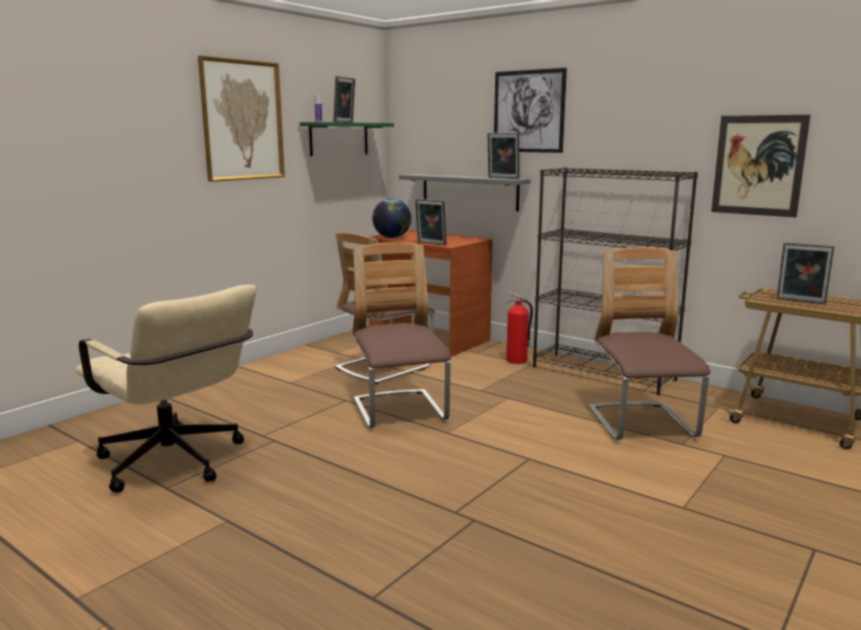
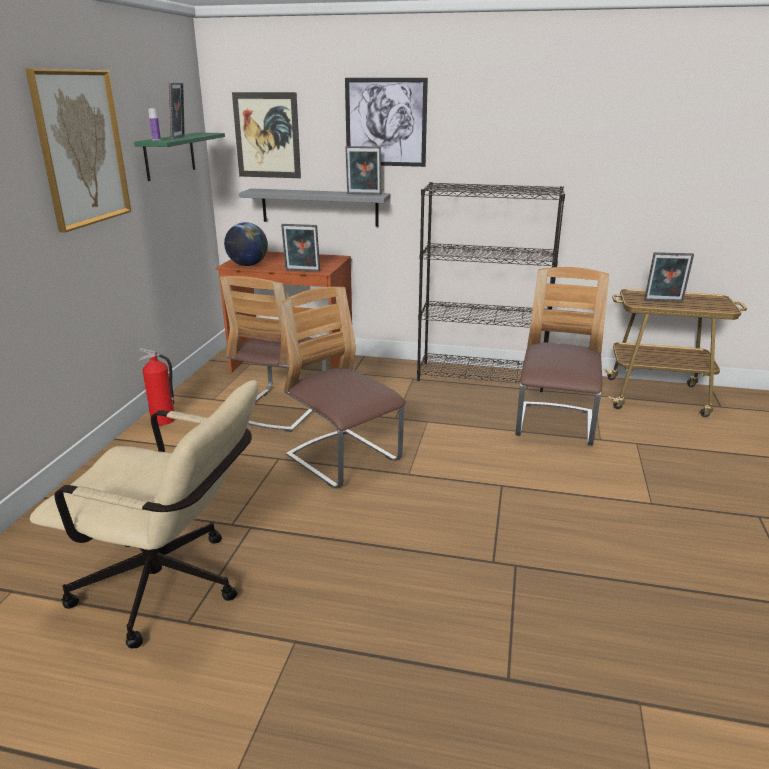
camera: 25 degrees left, 10 degrees up
(516, 361) = (397, 376): fire extinguisher -> fire extinguisher (163, 420)
(641, 424) = (554, 425): chair -> chair turned 45 degrees clockwise
(758, 165) = (616, 180): picture -> picture (267, 135)

